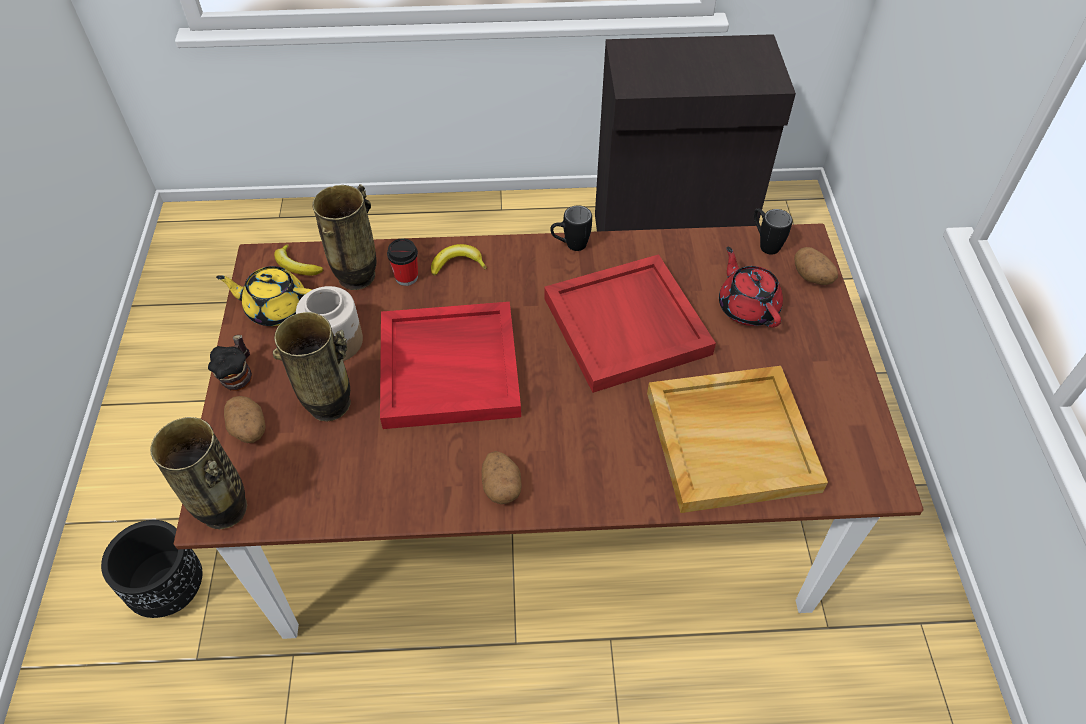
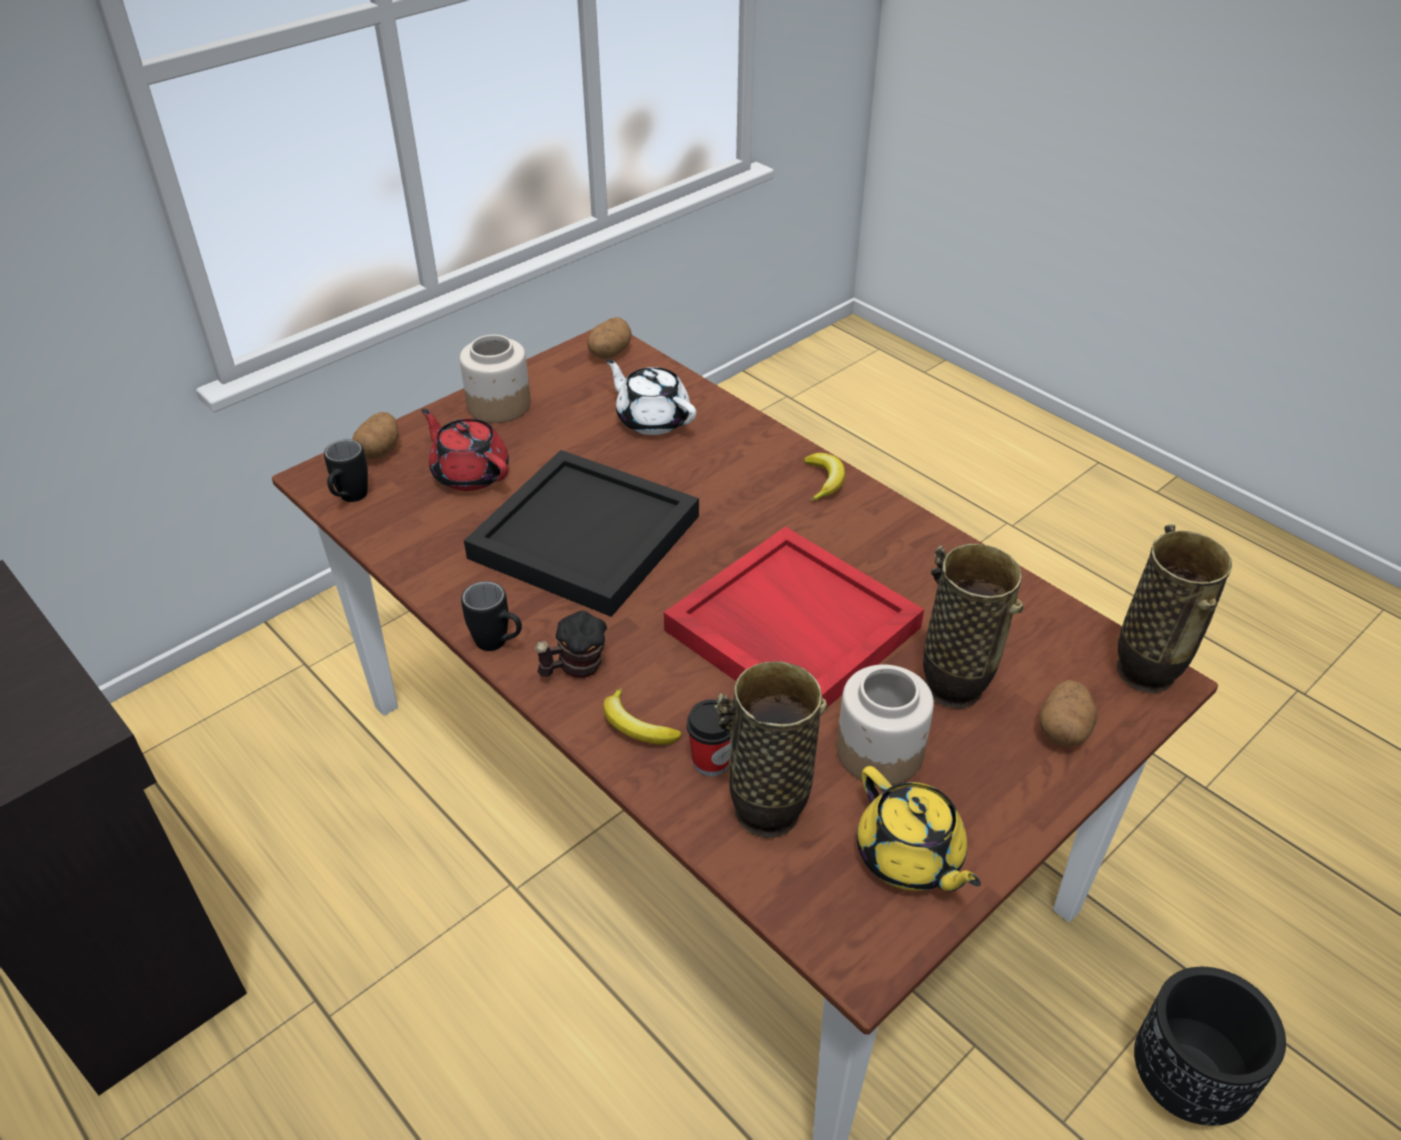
camera: 130 degrees left, 10 degrees down
(239, 376) = (1029, 800): mug -> mug (574, 668)
(296, 266) = (824, 901): banana -> banana (824, 481)
(501, 486) = (867, 515): potato -> potato (609, 353)
(628, 326) = (584, 535): red tray -> black tray
(732, 439) = (652, 419): beige tray -> white teapot
(747, 307) = (470, 473): red teapot -> red teapot turned 105 degrees clockwise
(825, 361) = (498, 405): none -> jar

